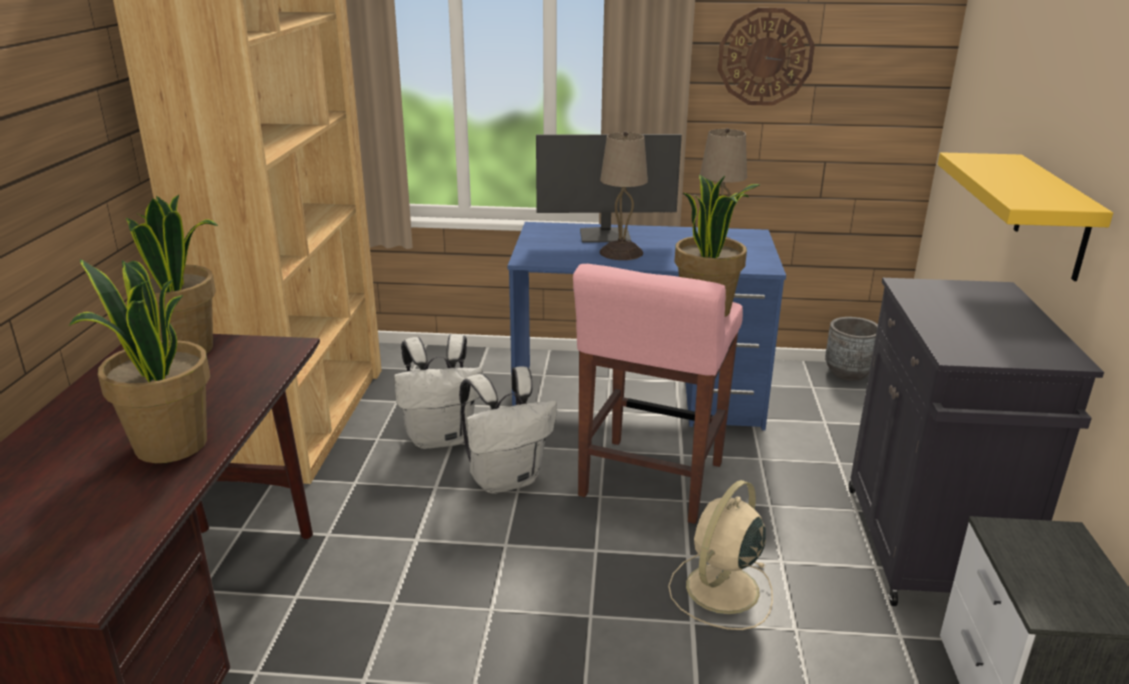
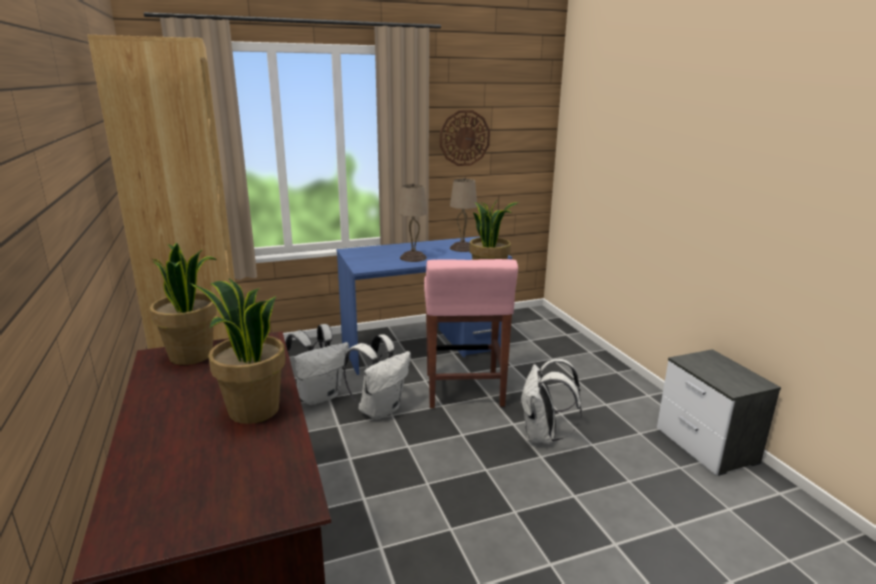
camera: 25 degrees left, 5 degrees down
(605, 236) = (394, 250): monitor -> none
(720, 590) = (542, 436): beige fan -> white backpack
(848, 373) = (523, 313): grey planter -> none
(928, 549) = (622, 390): black cabinet -> none
(1053, 217) = (653, 205): yellow shelf -> none

